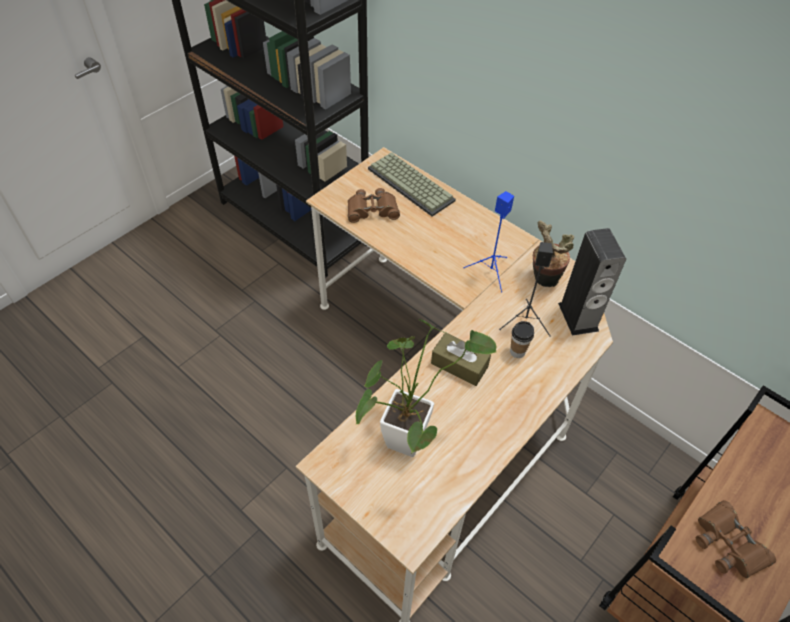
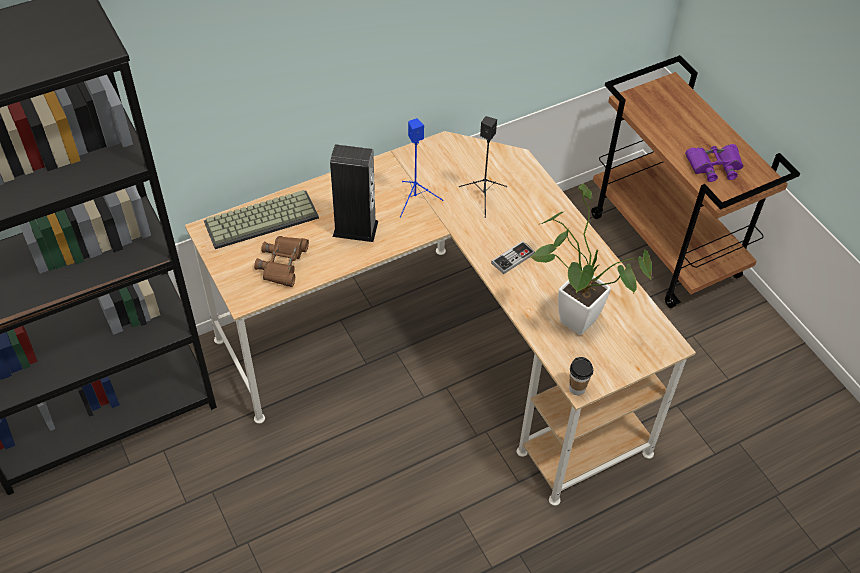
camera: 70 degrees left, 0 degrees up
(459, 365) = (513, 258): brown tissue box -> game controller
(517, 352) = (514, 214): cup -> cup (577, 388)
(543, 279) = (441, 166): potted plant -> none
(578, 317) = (493, 160): speaker -> speaker (355, 229)
(728, 544) = (714, 166): brown binoculars -> purple binoculars

